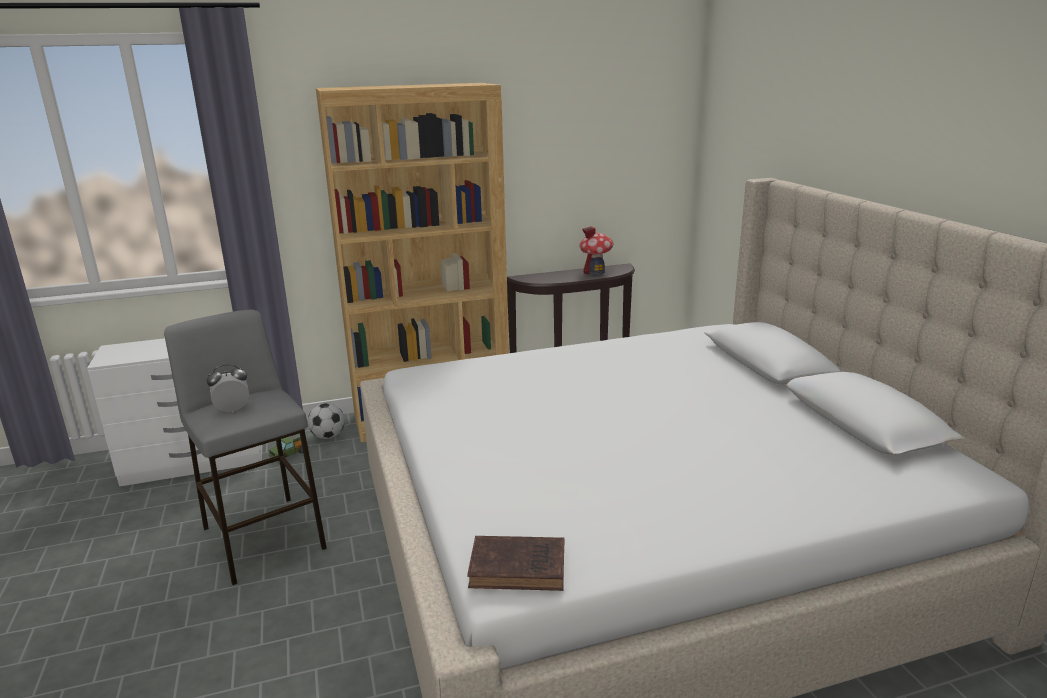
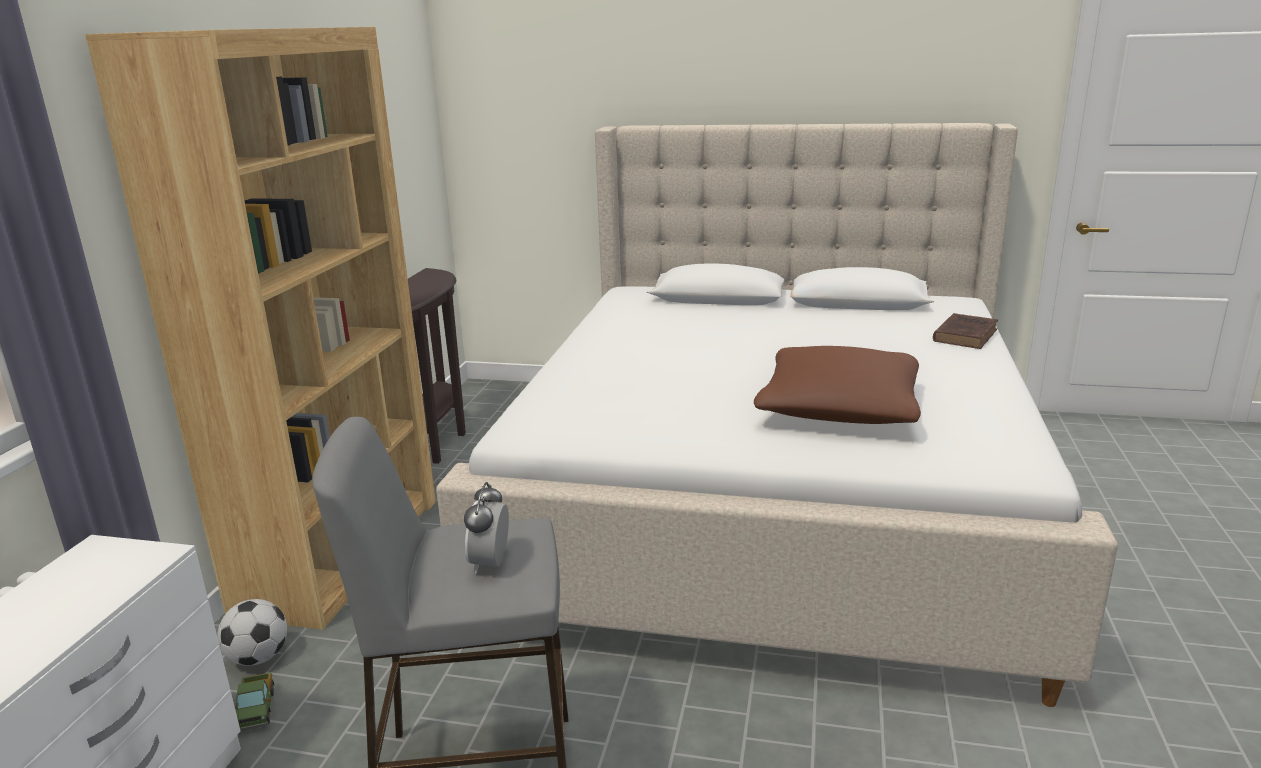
camera: 60 degrees left, 0 degrees up
(520, 568) = (1011, 456): brown book -> brown book (965, 335)
(554, 467) = (839, 409): none -> brown pillow
(595, 272) = (422, 283): toy house -> none

